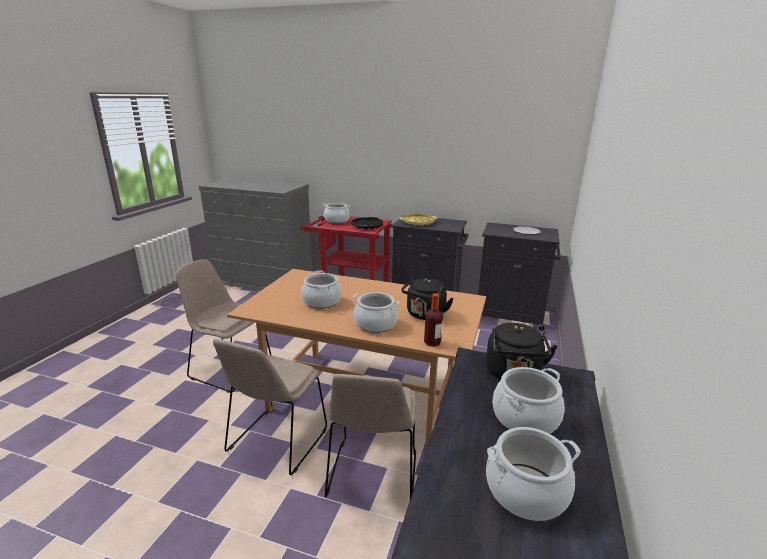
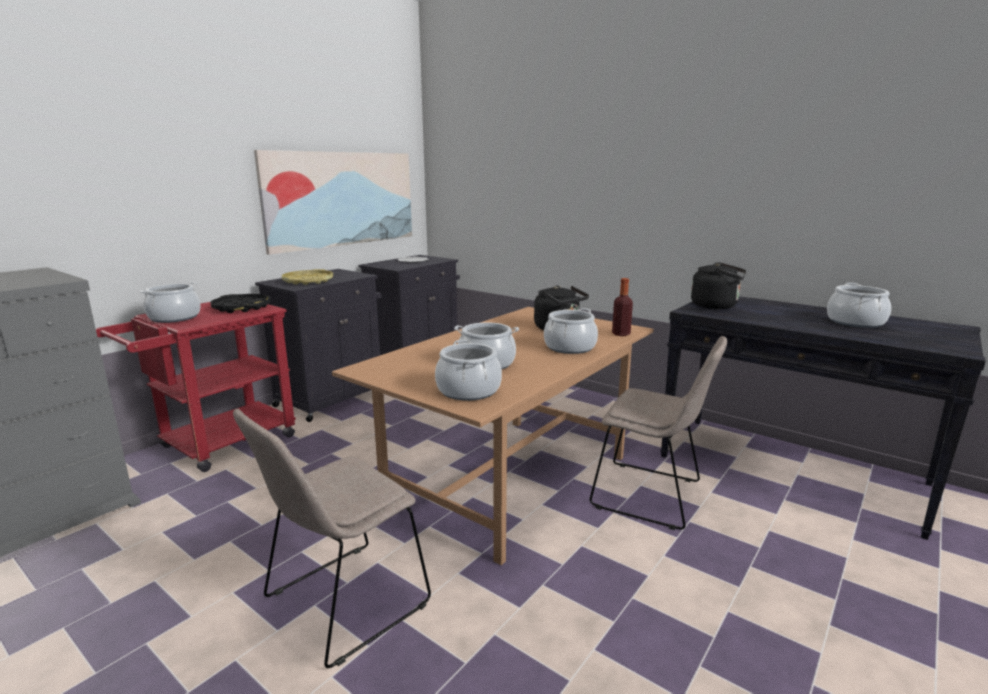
camera: 70 degrees left, 5 degrees down
(276, 442) = (577, 560): beige chair -> none
(484, 171) = (342, 199): none -> picture
(524, 418) = (775, 312): cooking pot -> cooking pot (468, 390)

